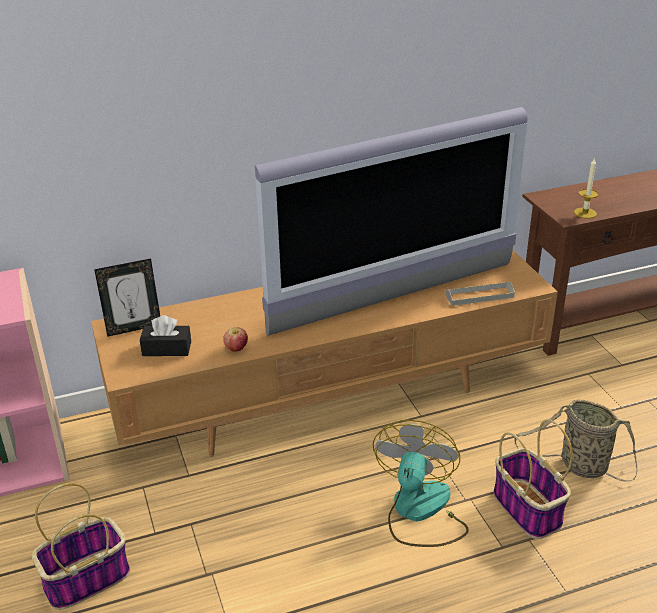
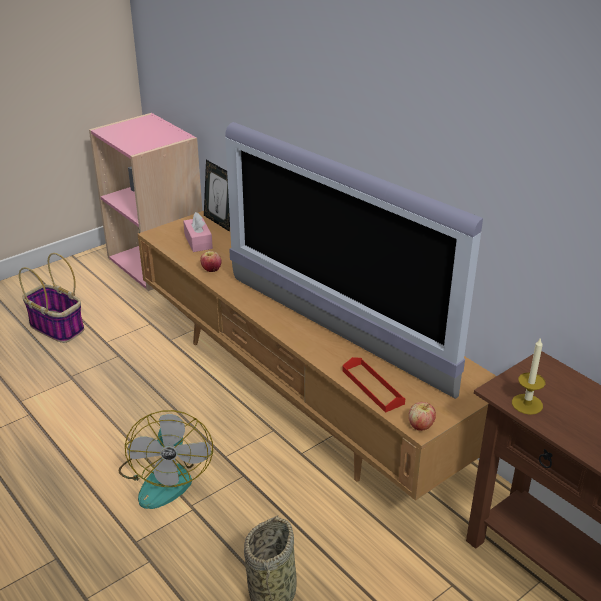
camera: 70 degrees right, 0 degrees up
(167, 349) = (198, 241): black tissue box -> pink tissue box
(419, 512) = (165, 477): fan -> fan turned 90 degrees clockwise
(479, 296) = (372, 387): grey tray -> red tray
(528, 509) = (191, 555): basket -> none
(535, 286) = (420, 426): none -> apple

